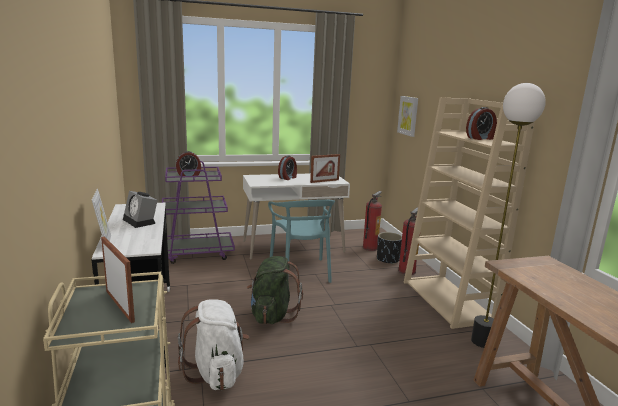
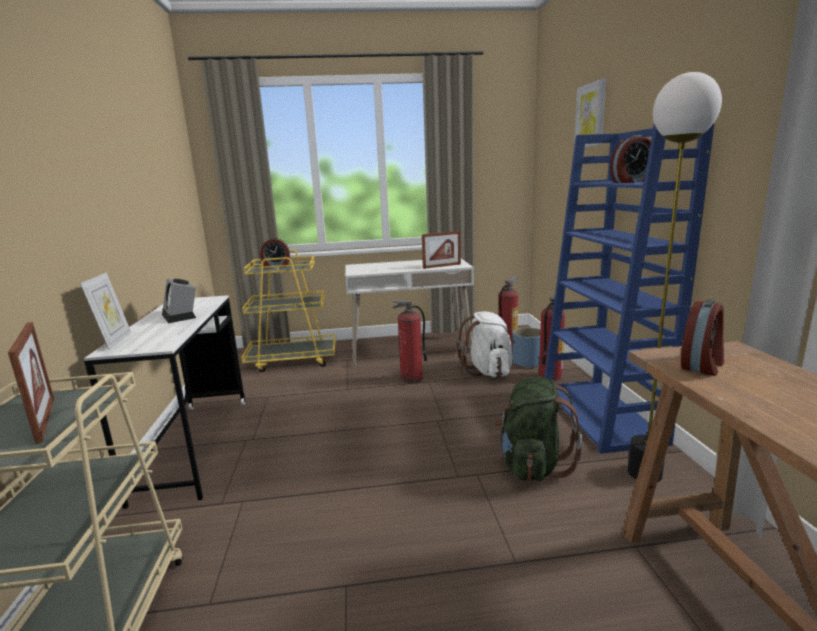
camera: 10 degrees right, 0 degrees up
(196, 253) = (293, 360): purple cart -> yellow cart
(216, 372) = (259, 509): white backpack -> white backpack (488, 371)
(272, 315) = (357, 434): green backpack -> green backpack (532, 465)
(288, 178) = (398, 265): alarm clock -> alarm clock (703, 365)
(301, 271) = (411, 379): turquoise chair -> fire extinguisher
(388, 259) = (527, 363): black planter -> blue planter
(408, 115) = (549, 177): picture -> picture (591, 115)
(448, 301) = (601, 415): beige bookcase -> blue bookcase

